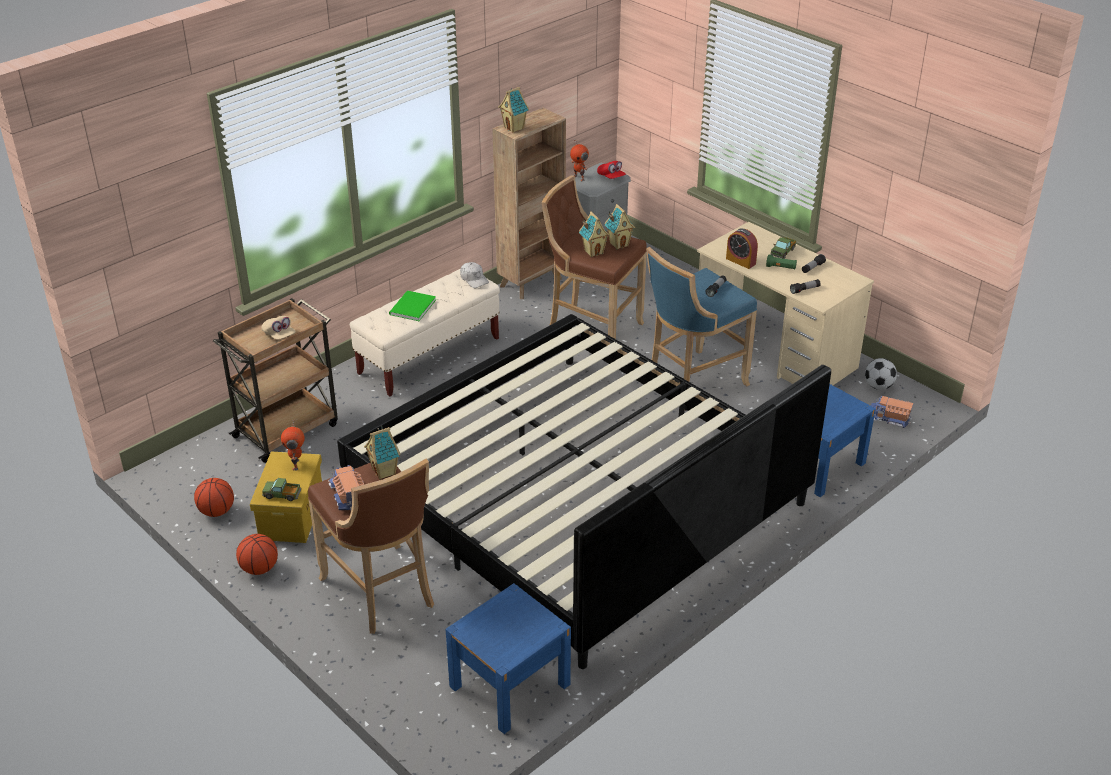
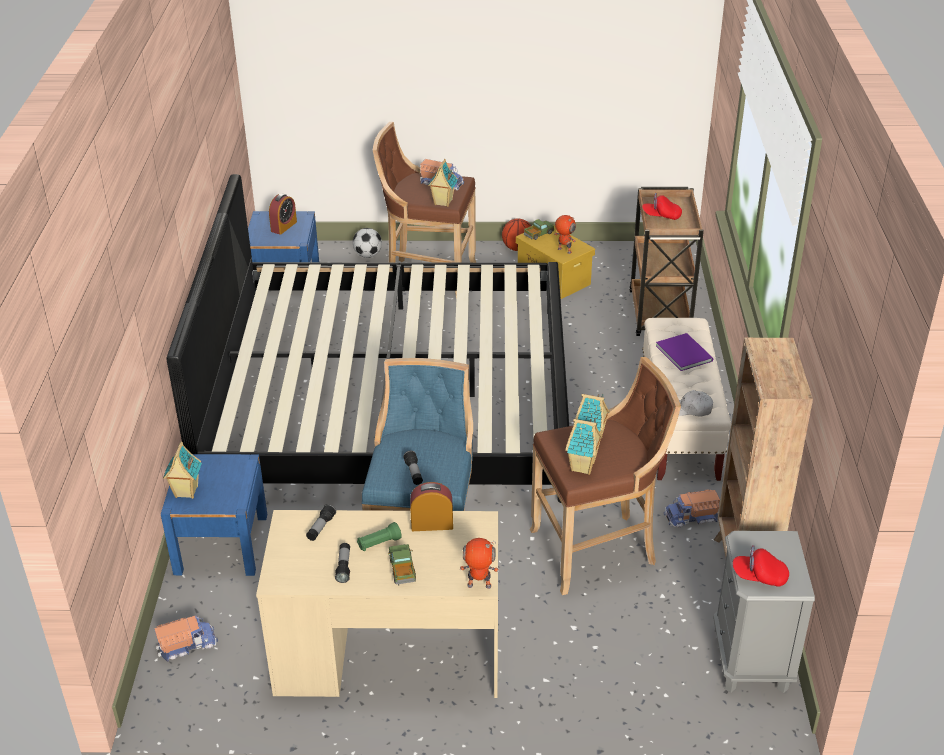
camera: 135 degrees right, 0 degrees up
(217, 511) = (599, 255): basketball -> none
(279, 335) = (661, 216): beige cap -> red cap
(411, 307) = (684, 352): green book -> purple book
(501, 626) = (284, 226): none -> alarm clock
(514, 128) = (774, 350): toy house -> toy house (186, 492)
(515, 313) = (691, 517): none -> toy truck
(579, 178) = (787, 548): toy robot -> toy robot (479, 586)
(879, 386) = (229, 685): football -> football (368, 255)

